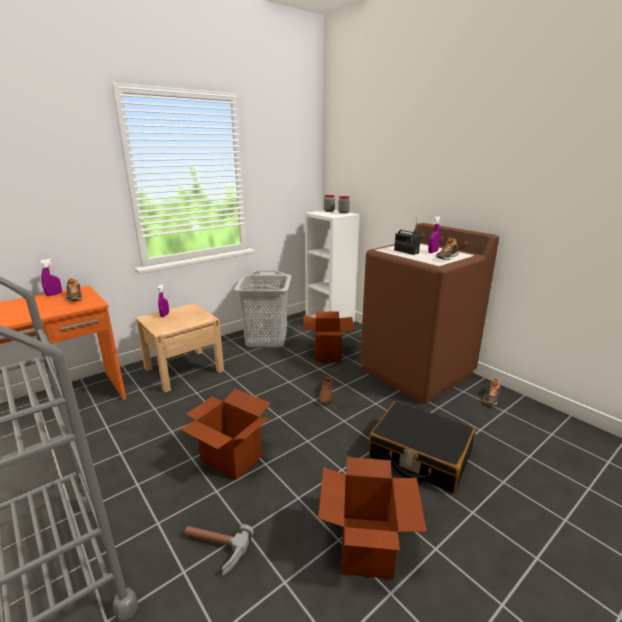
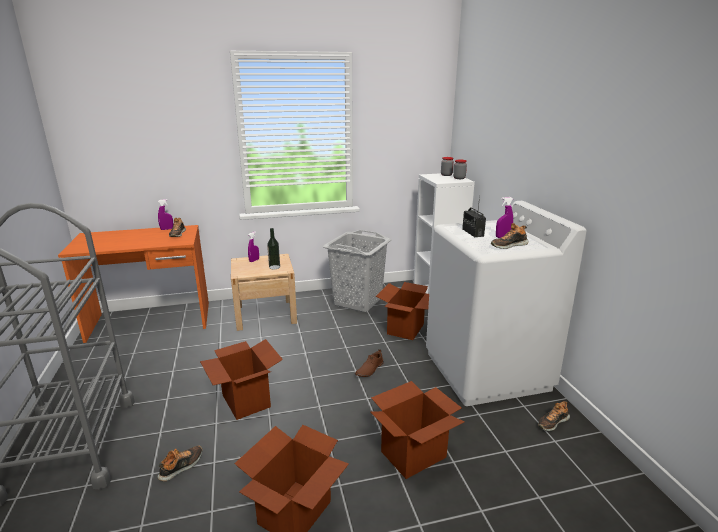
camera: 25 degrees right, 0 degrees up
(193, 317) = (274, 267): none -> bottle
(213, 550) = (181, 466): hammer -> shoe
(417, 372) = (487, 371): brown washing machine -> white washing machine
(419, 455) = (413, 454): black suitcase -> cardboard box

